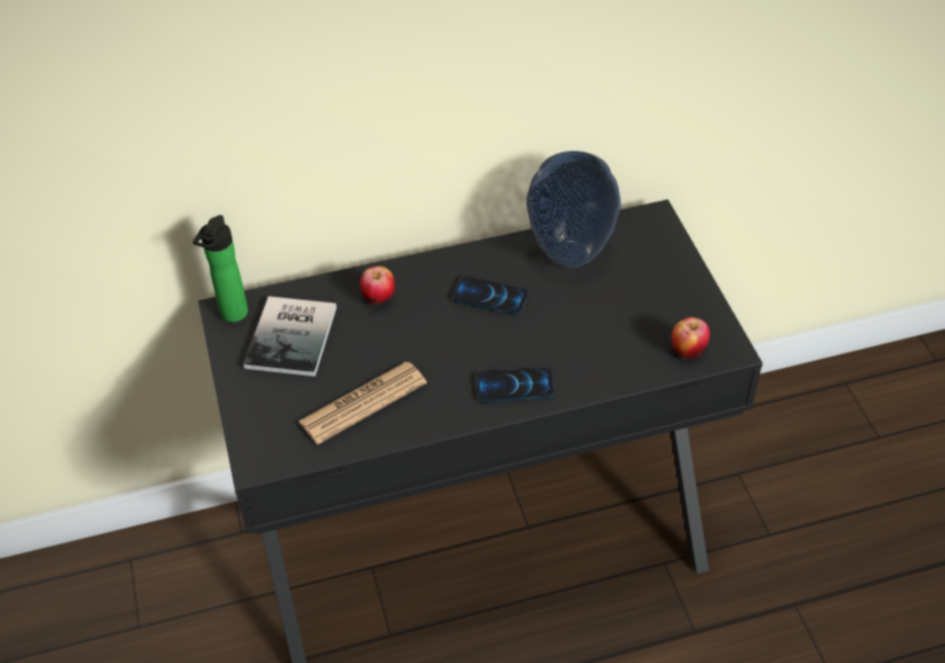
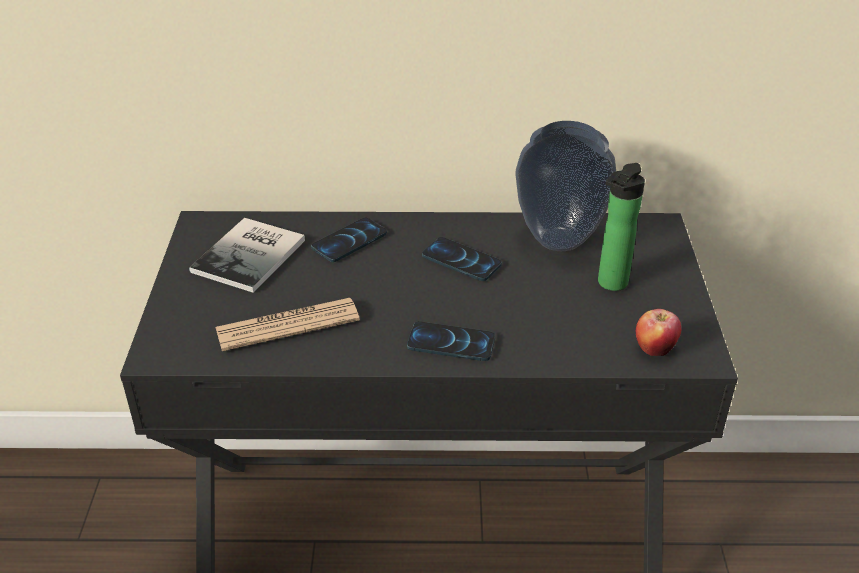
camera: 15 degrees right, 10 degrees down
(232, 315) = (204, 228): bottle -> bottle (610, 284)
(379, 299) = (349, 241): apple -> phone

